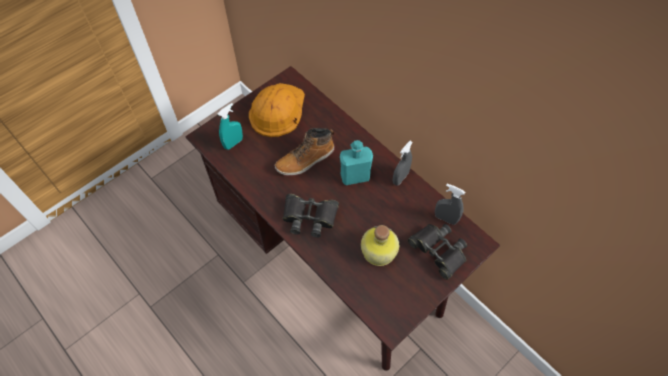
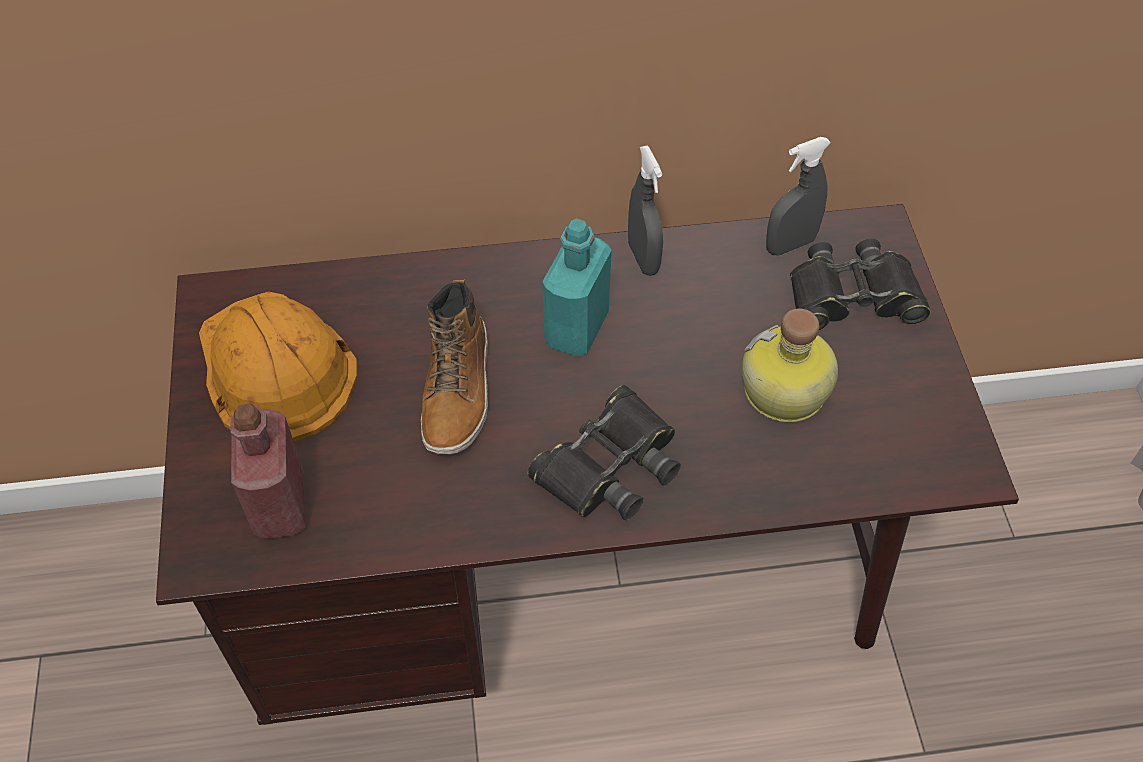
camera: 55 degrees left, 5 degrees down
(233, 143) = (280, 505): turquoise spray bottle -> red bottle

